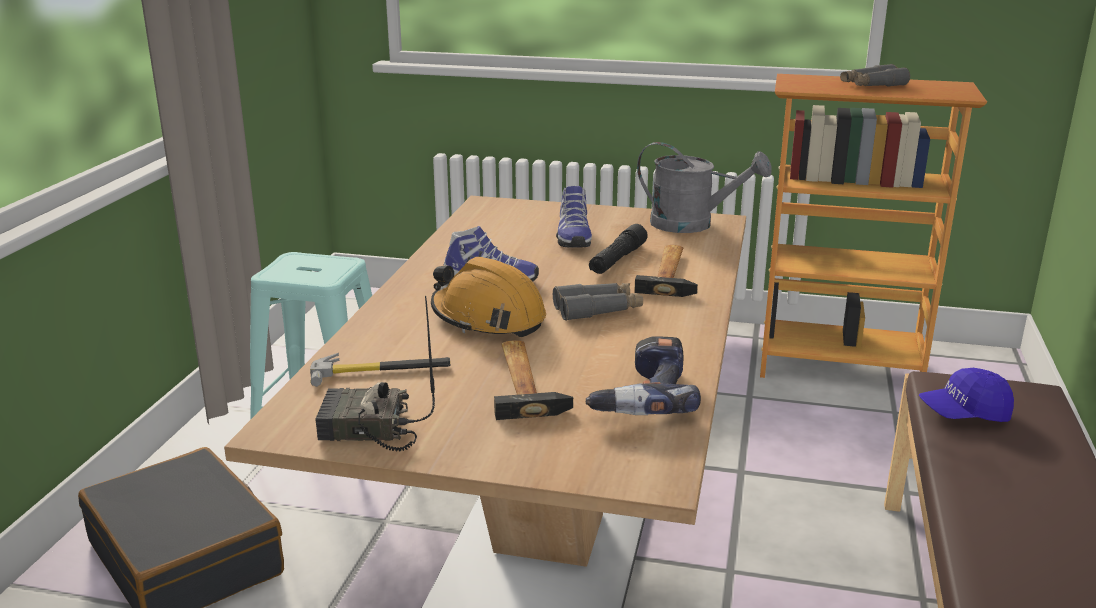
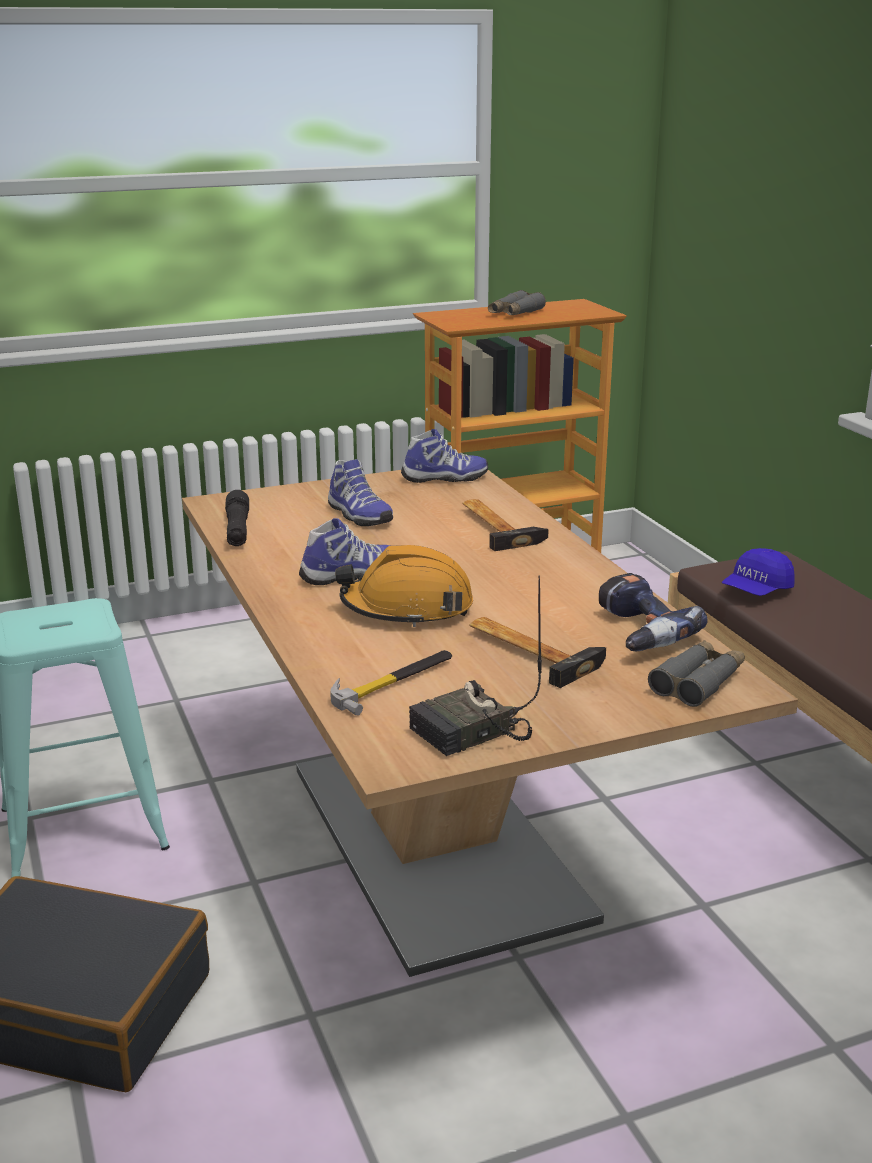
camera: 35 degrees left, 0 degrees up
(597, 310) = (488, 574): grey binoculars -> grey binoculars (698, 682)
(617, 260) = (433, 526): black flashlight -> black flashlight (237, 530)
(693, 225) = (445, 478): grey watering can -> shoe

